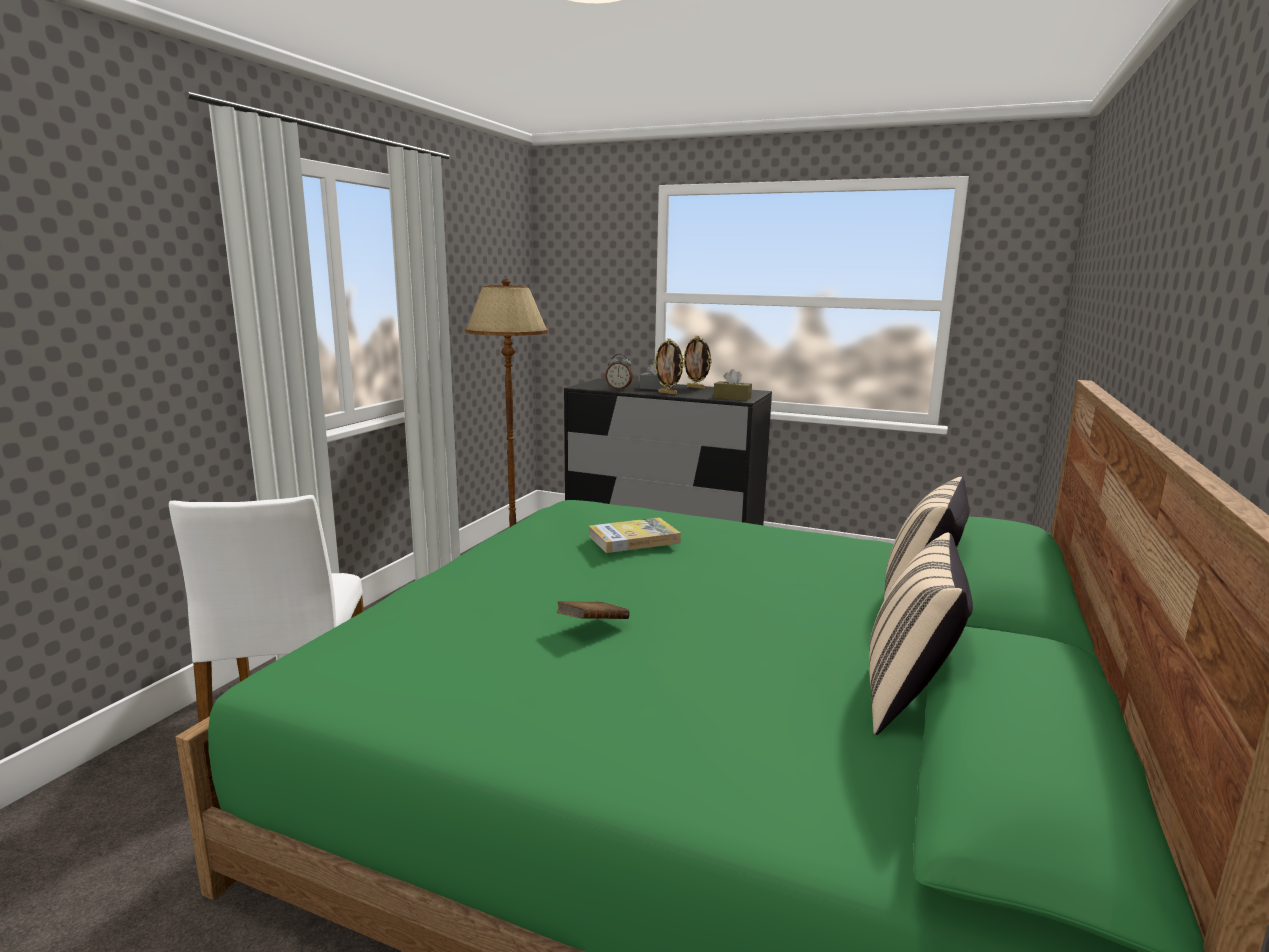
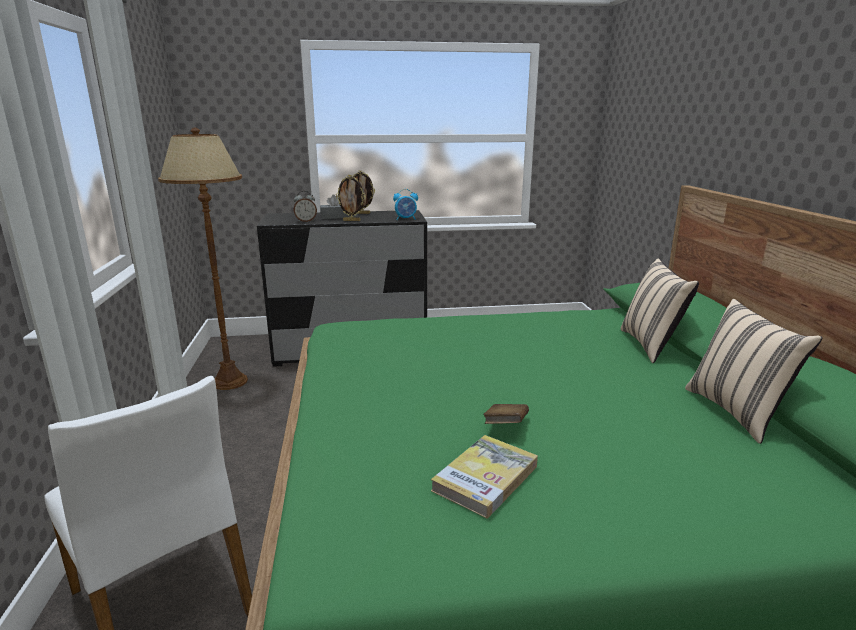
camera: 30 degrees left, 5 degrees up
(634, 539) = (438, 346): book -> book (485, 478)
(732, 398) = (406, 219): brown tissue box -> alarm clock

